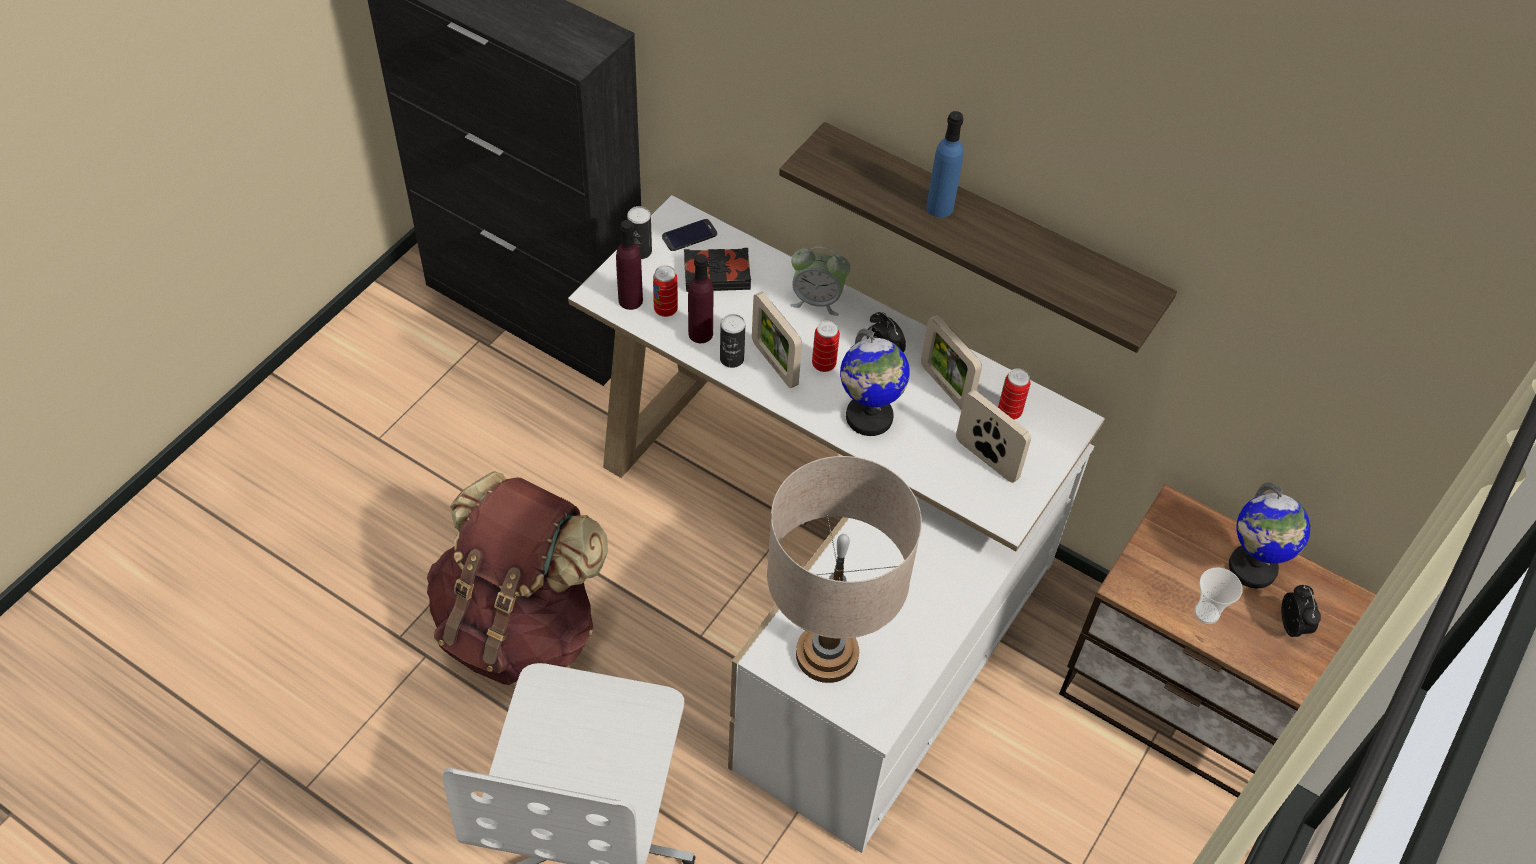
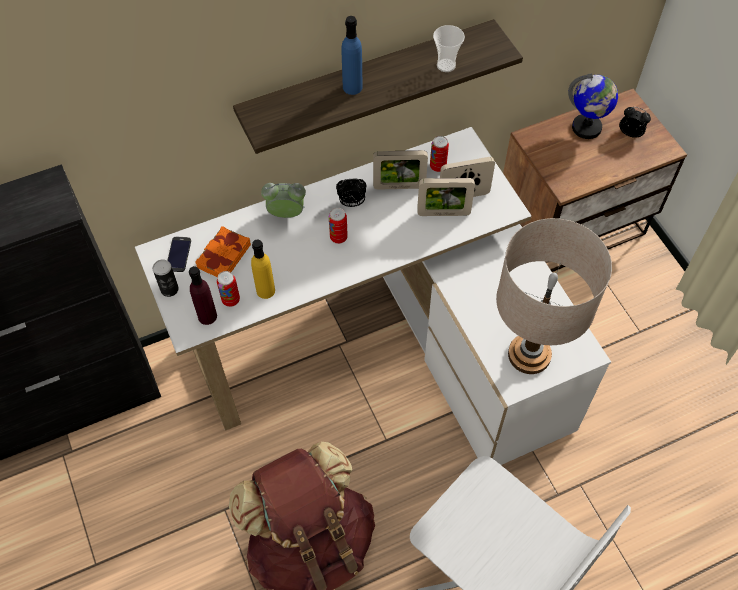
camera: 55 degrees left, 5 degrees up
(700, 333) = (265, 290): purple bottle -> yellow bottle
(716, 274) = (223, 256): black book -> orange book
(731, 358) = (298, 284): can -> none
(774, 364) = (319, 263): picture frame -> picture frame (443, 213)
(817, 300) = (286, 214): alarm clock -> alarm clock turned 135 degrees counterclockwise
(869, 417) = (395, 236): globe -> none
(1206, 613) = (602, 163): cup -> cup (446, 65)

